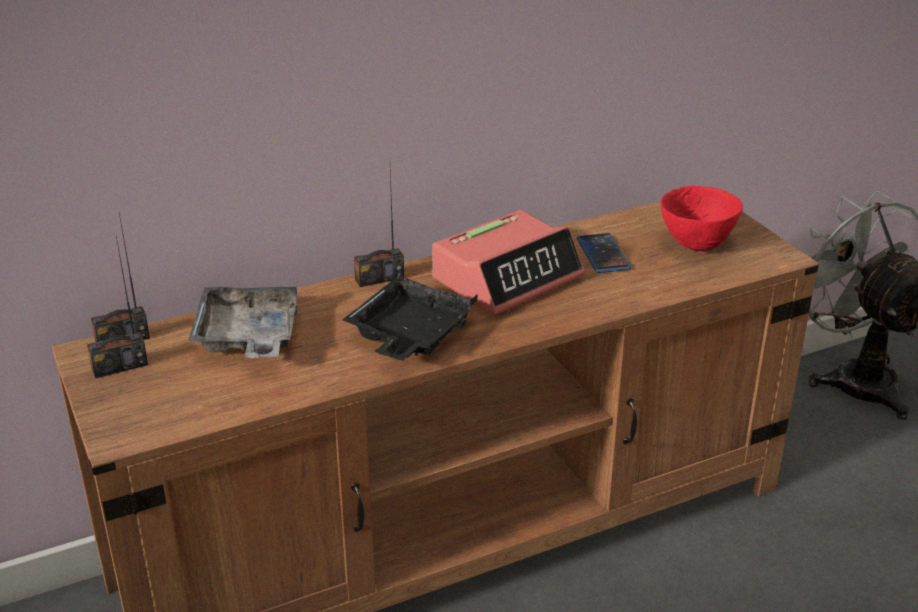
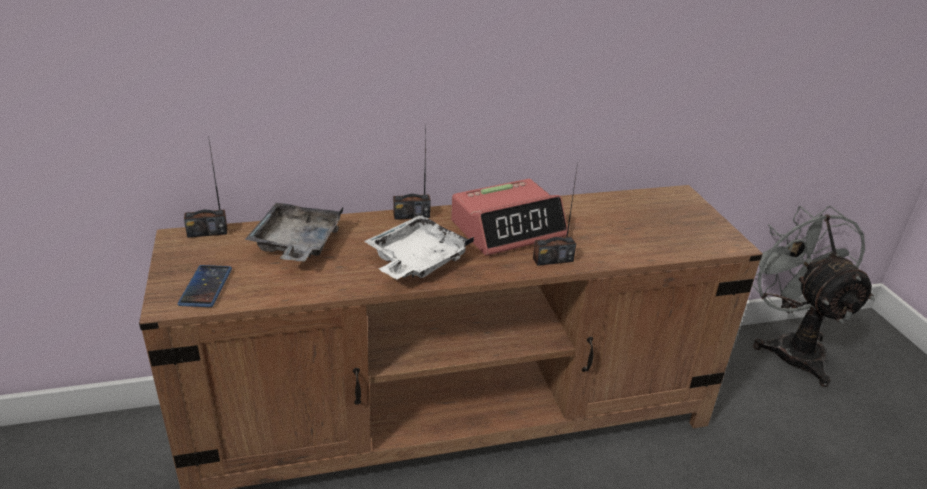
camera: 10 degrees right, 0 degrees up
(119, 366) = (195, 251): radio -> radio (553, 259)
(409, 335) = (416, 261): black tray -> white tray
(603, 254) = (588, 221): phone -> phone (206, 287)
(697, 245) = (666, 225): red bowl -> none

